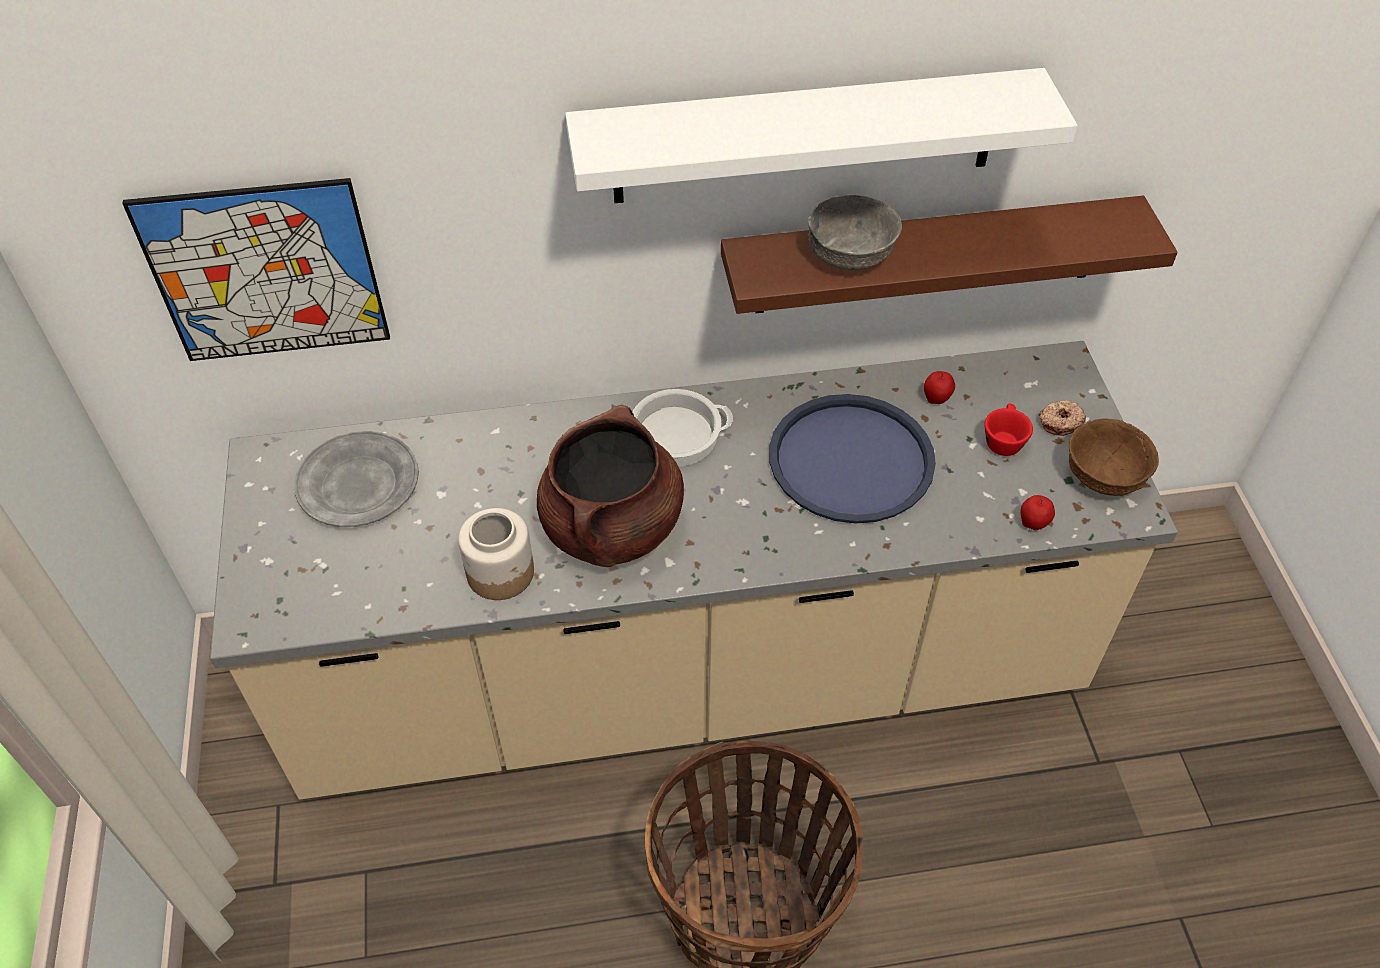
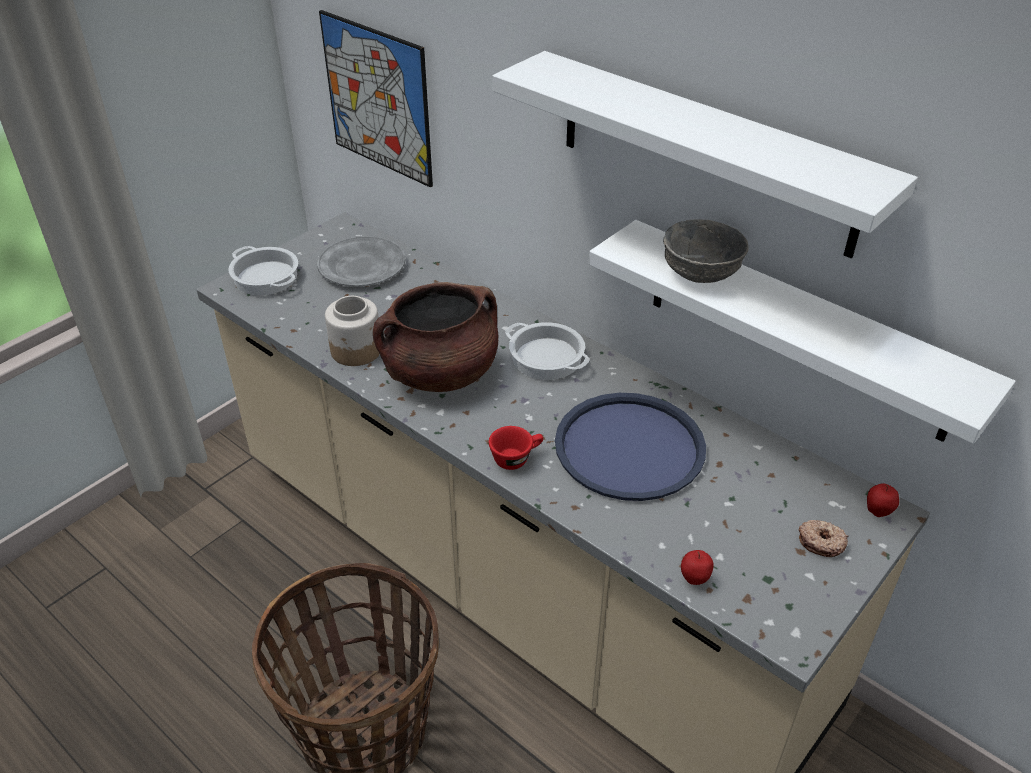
camera: 50 degrees right, 10 degrees down
(272, 579) = (266, 277): none -> cooking pot
(928, 255) = (796, 329): brown shelf -> white shelf
(936, 400) = (745, 460): apple -> apple (878, 512)
(1003, 439) = (756, 518): red cup -> red cup (516, 458)
(1102, 476) = (799, 598): brown bowl -> none

